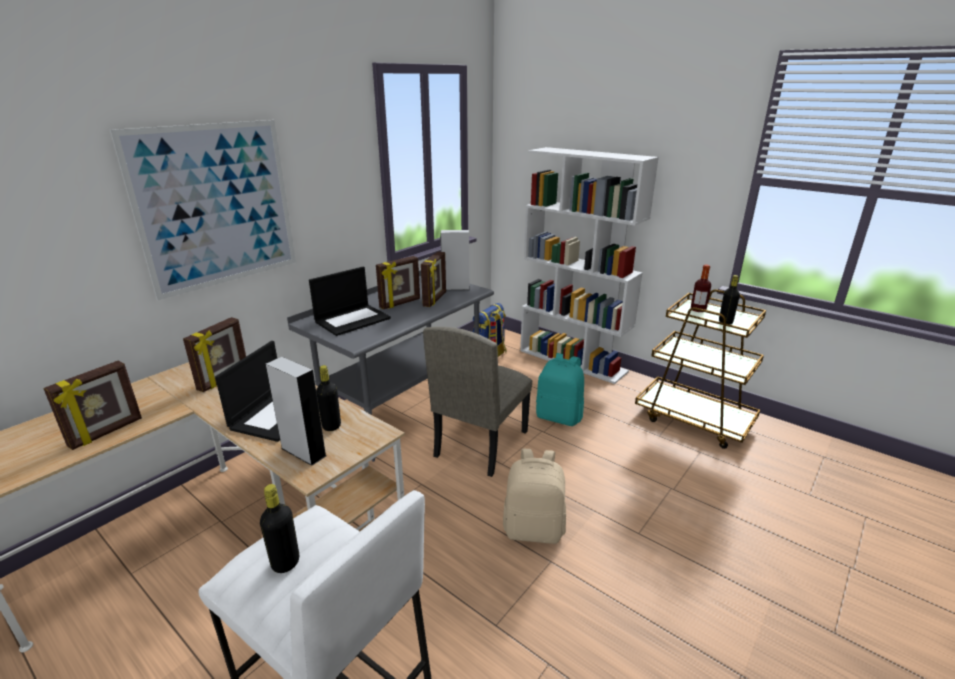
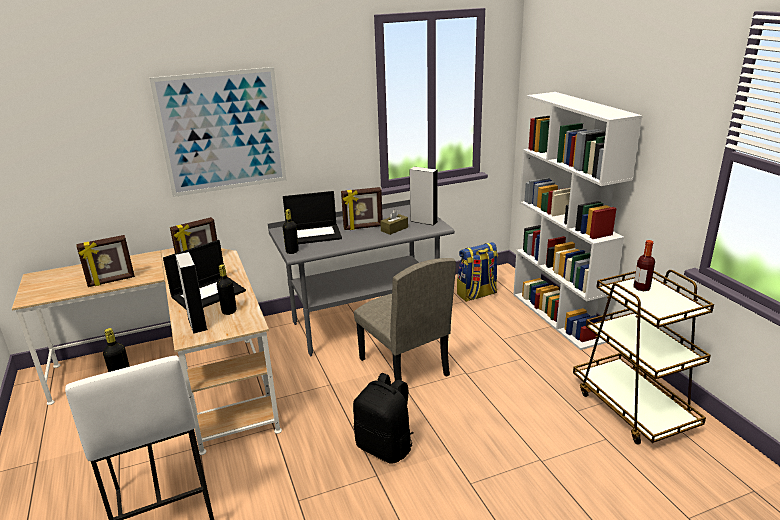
camera: 30 degrees right, 0 degrees up
(435, 299) = (394, 229): picture frame -> brown tissue box
(480, 443) = (403, 367): beige chair -> beige chair turned 90 degrees counterclockwise
(534, 529) = (385, 447): beige backpack -> black backpack
(559, 417) = (493, 365): turquoise backpack -> none
(725, 322) = (654, 306): black bottle -> black bottle (292, 251)

